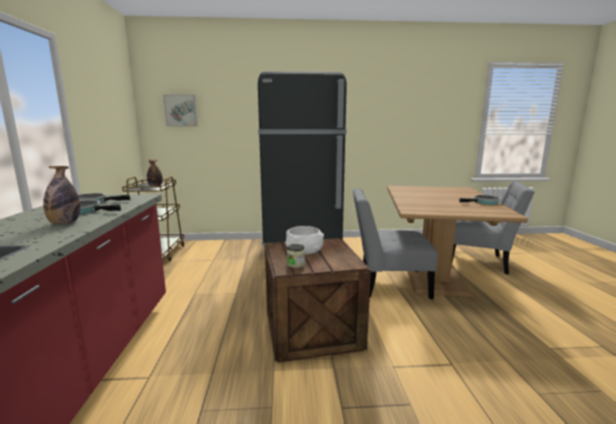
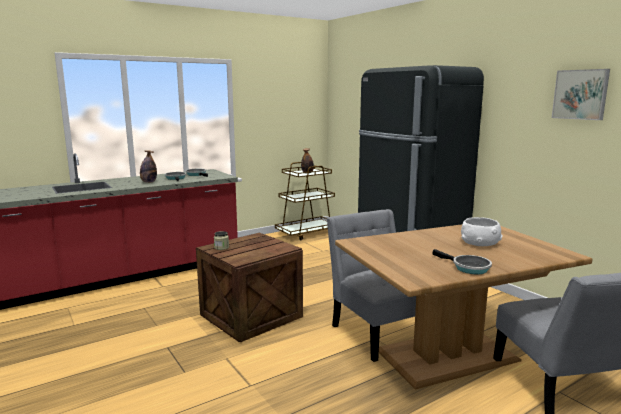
camera: 60 degrees right, 0 degrees up
(181, 110) = (352, 104): picture -> picture (581, 94)
(305, 250) = (254, 244): white bowl -> white bowl (480, 243)

